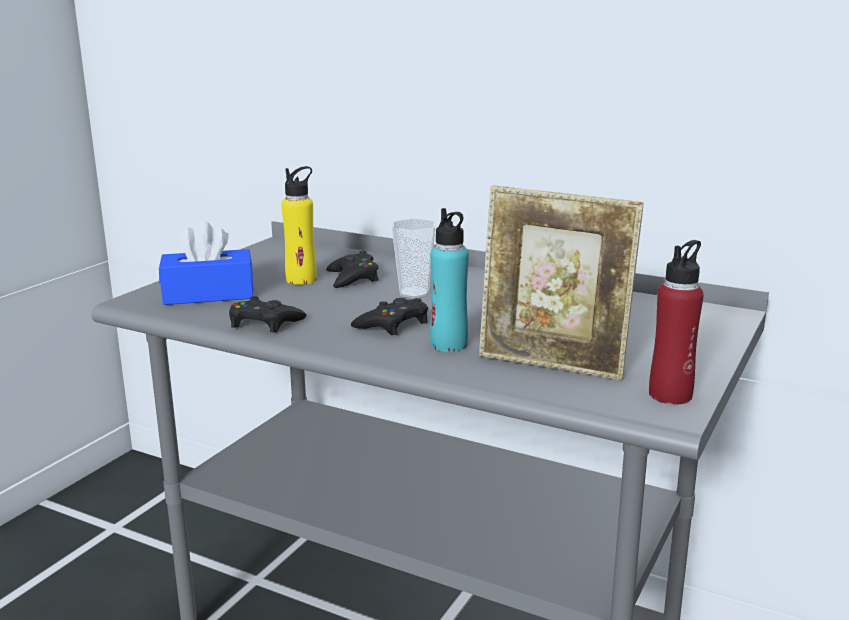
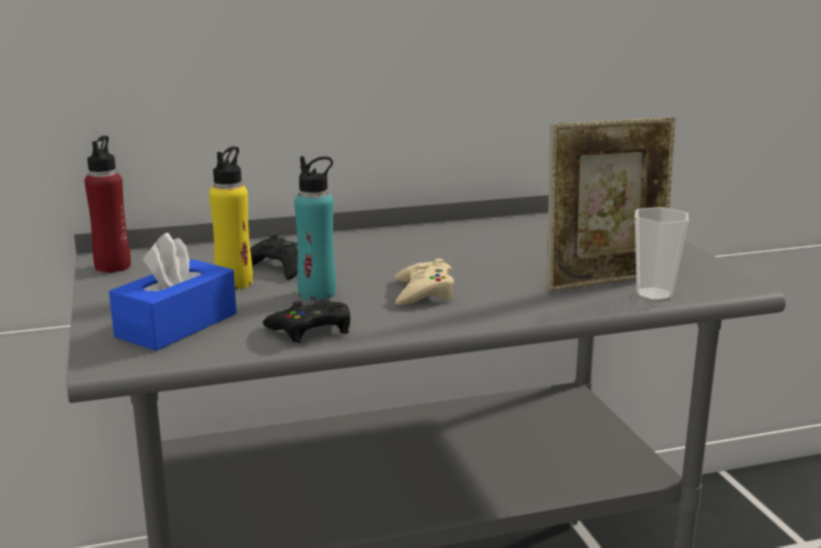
camera: 45 degrees left, 0 degrees up
(393, 324) = (423, 292): black game controller -> beige game controller
(414, 293) = (369, 263): cup -> cup (654, 295)
(449, 344) = (505, 292): turquoise bottle -> turquoise bottle (317, 293)
(670, 395) = (711, 274): red bottle -> red bottle (113, 266)

